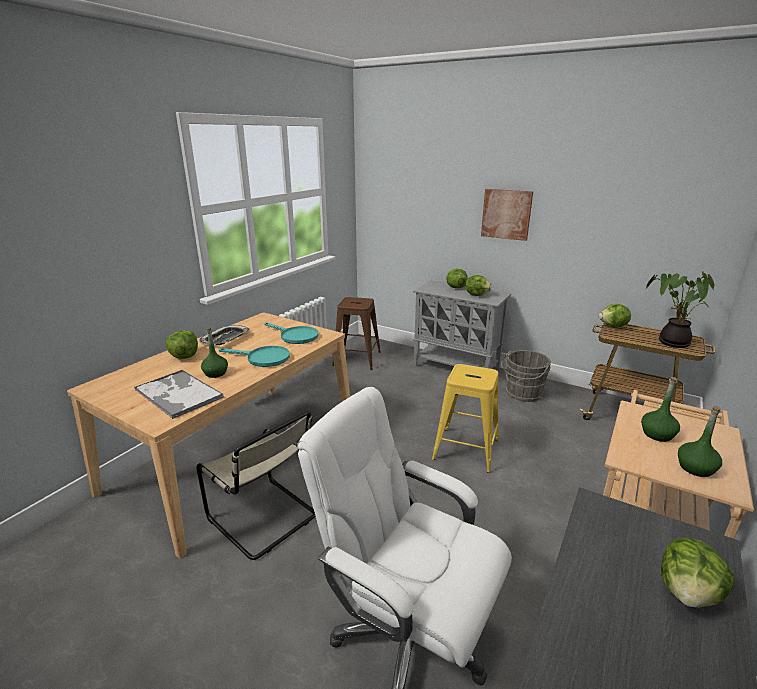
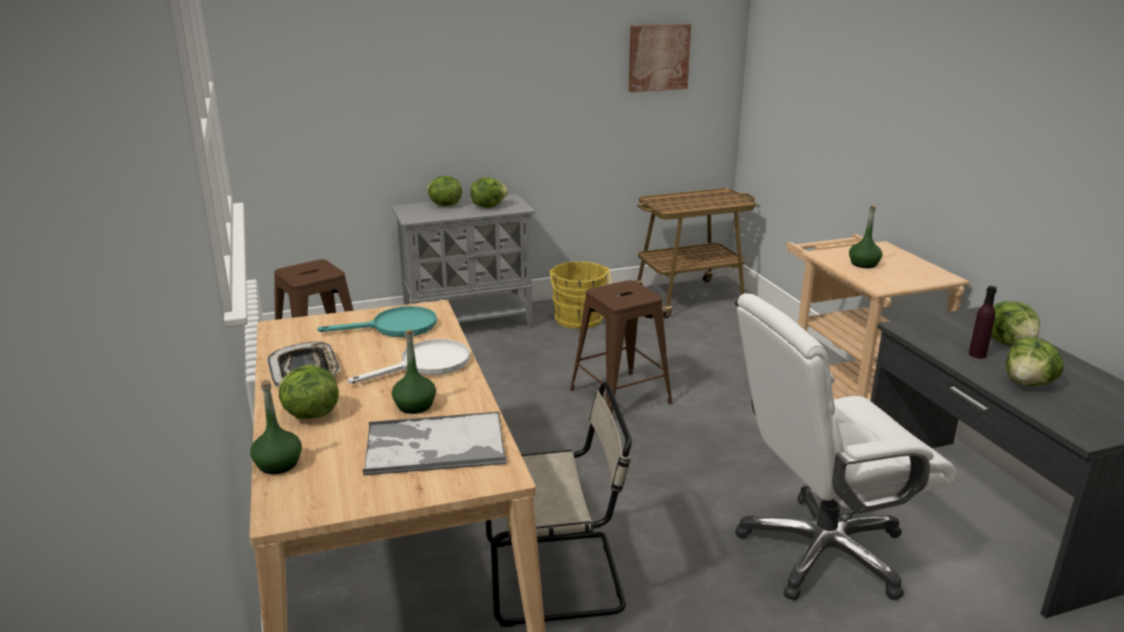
camera: 50 degrees left, 0 degrees up
(263, 358) = (426, 365): turquoise frying pan -> white frying pan
(465, 449) = (620, 396): yellow stool -> brown stool
(506, 214) = (492, 85): picture -> picture (658, 57)
(522, 394) = (579, 320): grey bucket -> yellow bucket
(613, 326) = (654, 200): lettuce -> lettuce (1028, 383)
(615, 574) = (977, 354): none -> purple bottle
(670, 342) = (716, 200): potted plant -> none
(695, 468) = (915, 274): green bottle -> green bottle (278, 464)

